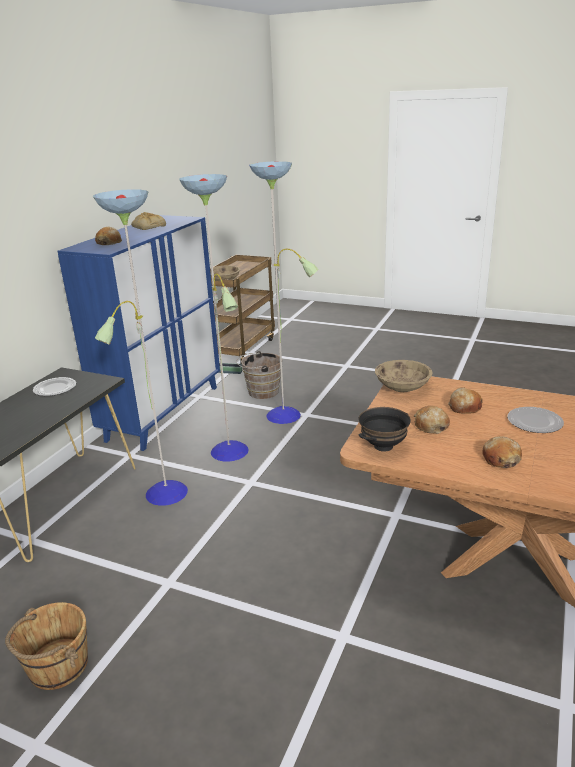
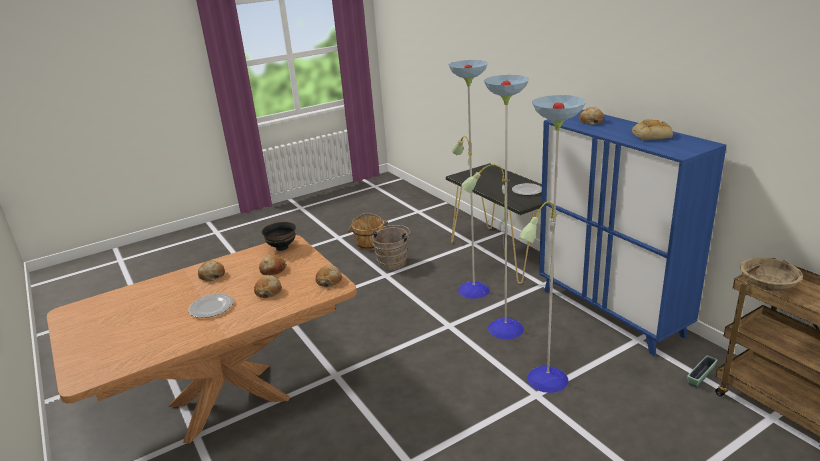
camera: 125 degrees right, 0 degrees up
(260, 392) = (619, 383): brown bucket -> brown bucket (393, 262)
(402, 387) = (329, 281): beige bowl -> bread

